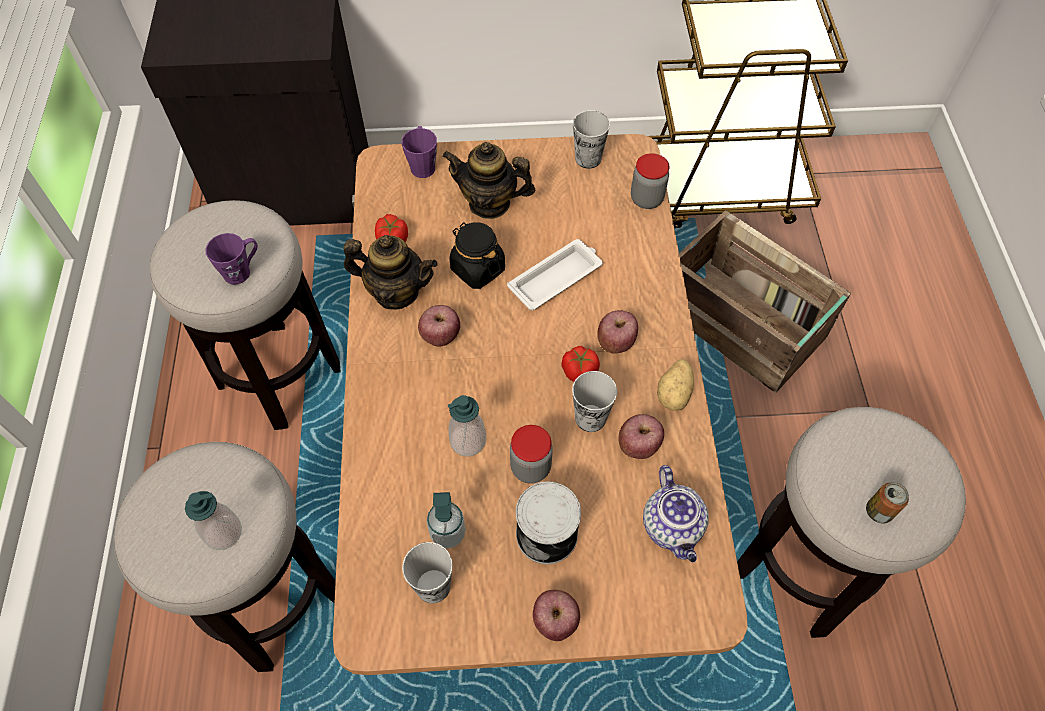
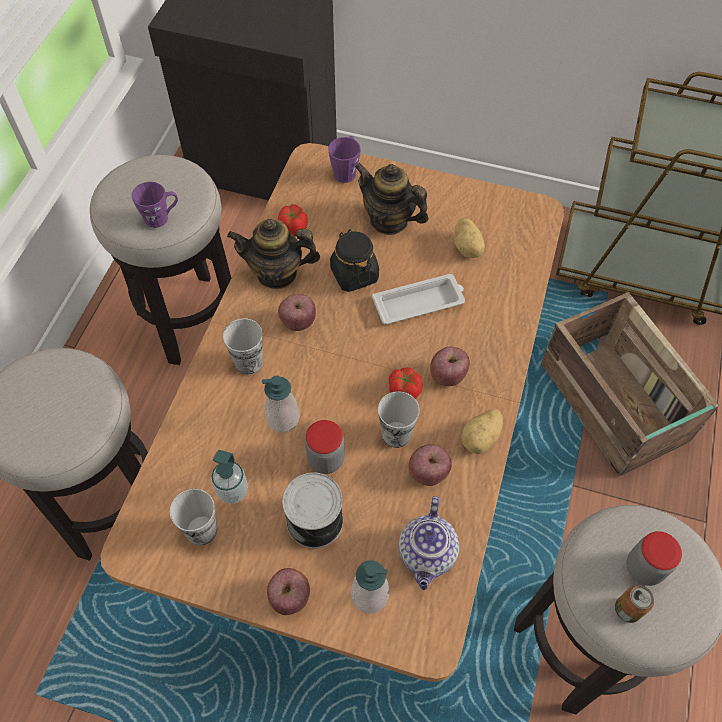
camera: 20 degrees right, 0 degrees up
(223, 532) = (57, 426): soap dispenser -> soap dispenser (369, 595)
(396, 292) = (277, 273): teapot -> teapot turned 150 degrees clockwise
(580, 207) = (468, 247): none -> potato
(588, 159) = (493, 206): cup -> cup (248, 362)
(646, 199) = (531, 257): jar -> jar (644, 568)

